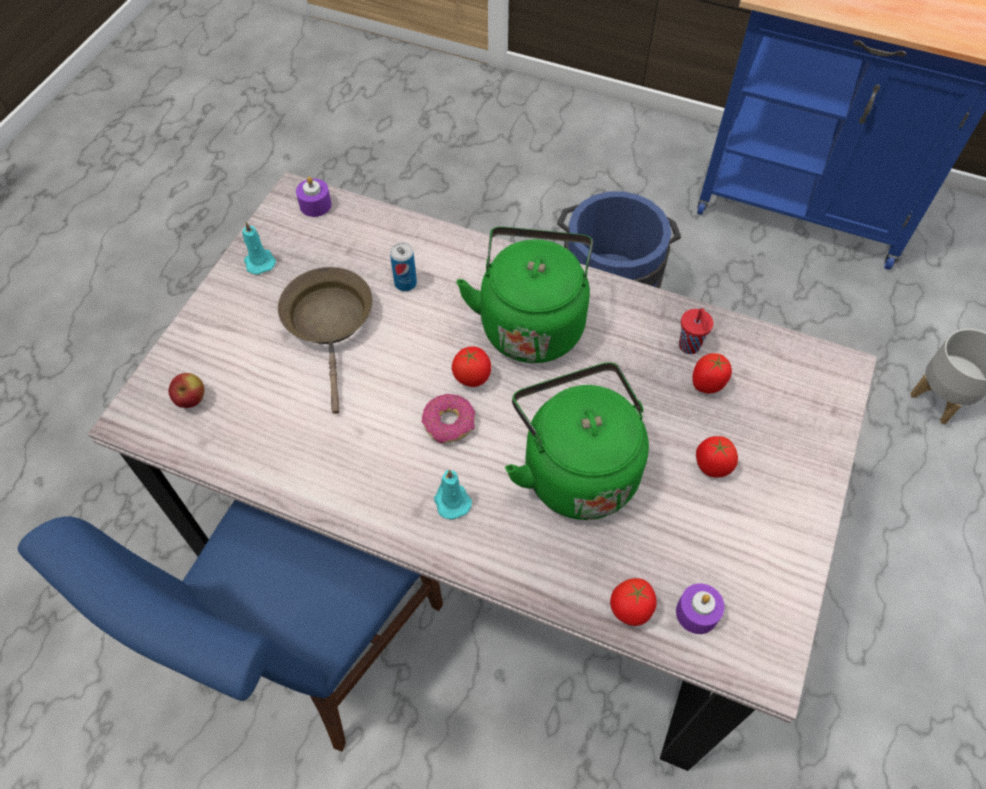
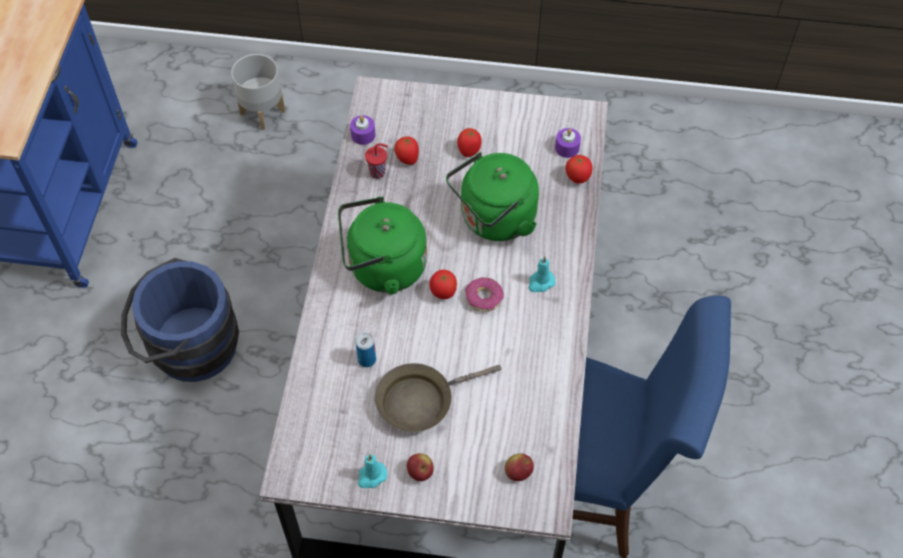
camera: 105 degrees left, 0 degrees up
(241, 305) = (420, 472): none -> apple
(315, 205) = (297, 454): purple candle -> purple candle (363, 135)

